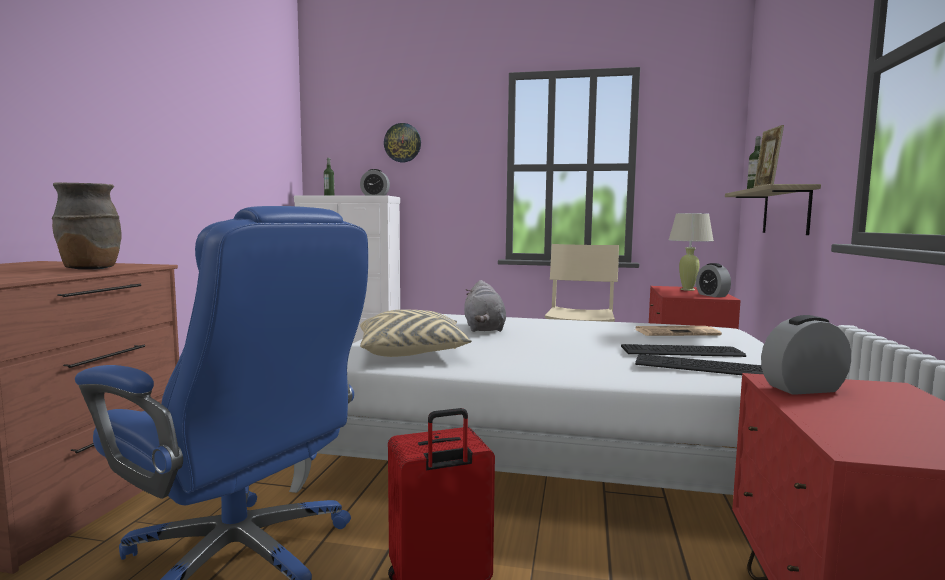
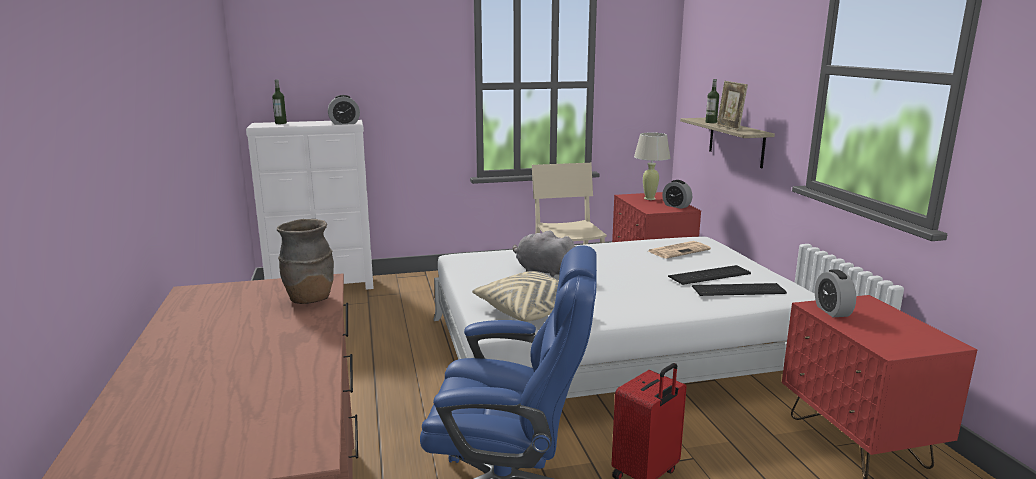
camera: 25 degrees left, 10 degrees up
(402, 143) = (360, 60): wall clock -> none
(484, 329) = (542, 271): grey plush toy -> grey plush toy turned 150 degrees clockwise
(803, 389) = (832, 311): alarm clock -> alarm clock turned 60 degrees counterclockwise

